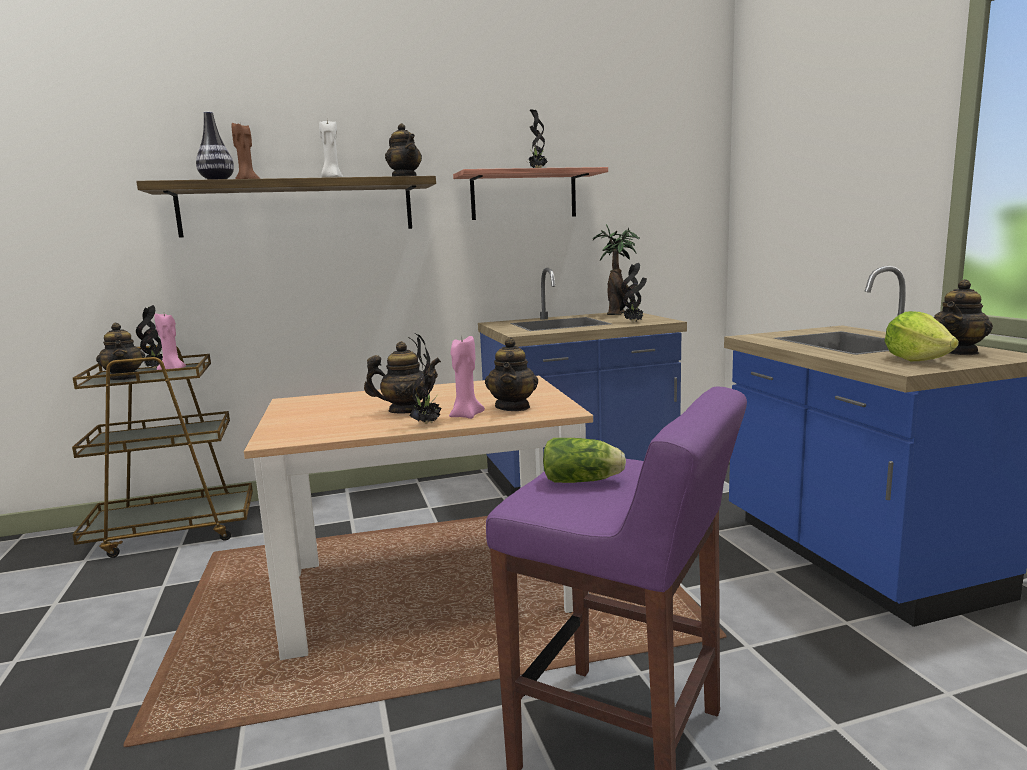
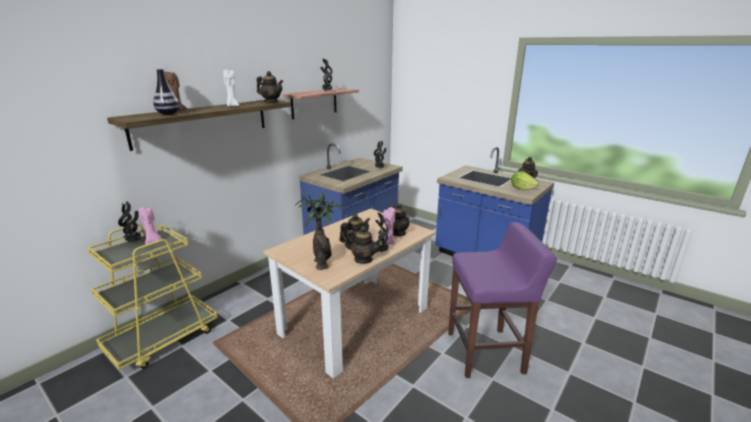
camera: 35 degrees left, 10 degrees up
(125, 378) = (132, 255): teapot -> teapot (363, 260)
(174, 531) = (163, 339): brown cart -> yellow cart
(584, 481) = (483, 267): lettuce -> none
(619, 314) = (360, 161): potted plant -> potted plant (322, 262)

